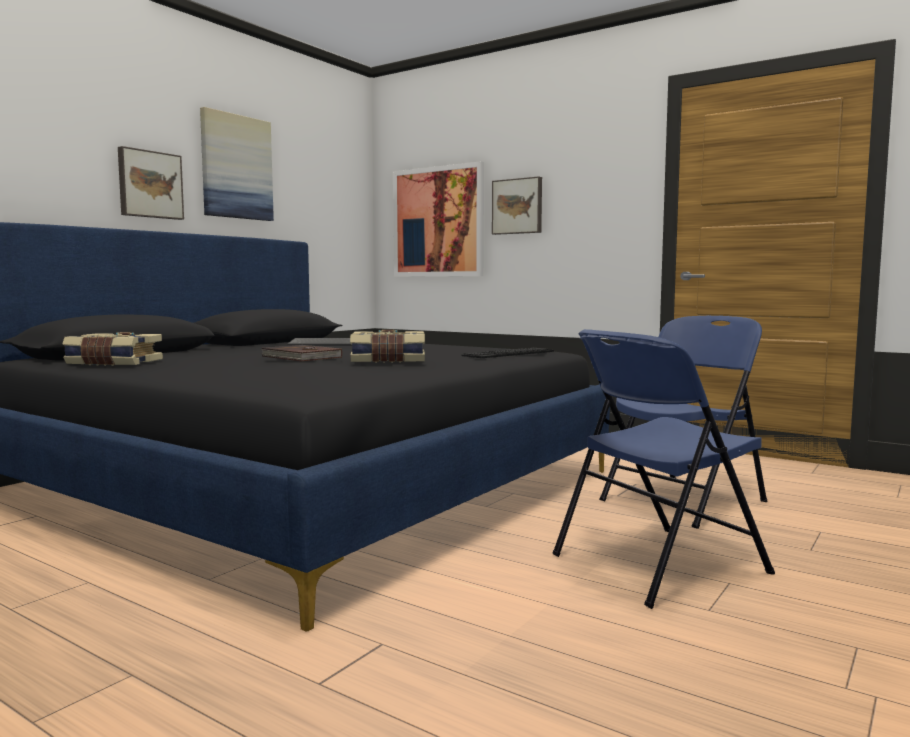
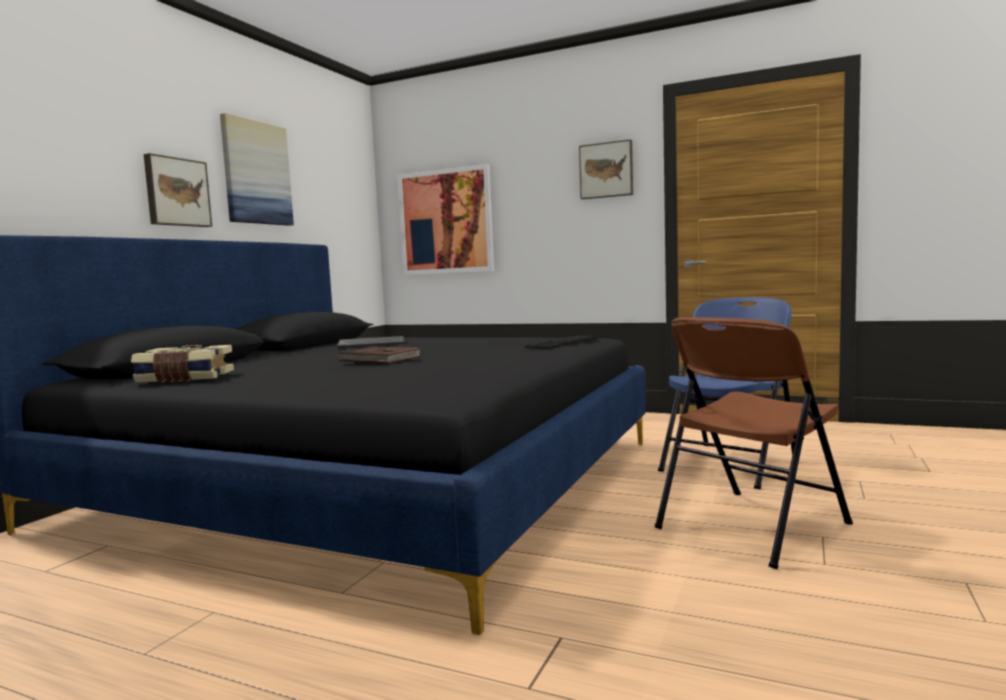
camera: 10 degrees left, 0 degrees up
(388, 361) = (466, 357): book -> none
(518, 206) = (525, 205): picture -> picture (606, 170)
(658, 564) = (751, 526): blue chair -> brown chair

